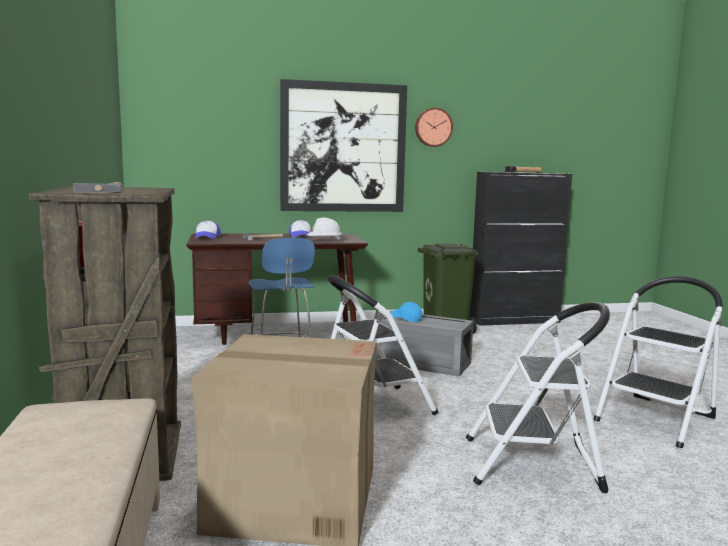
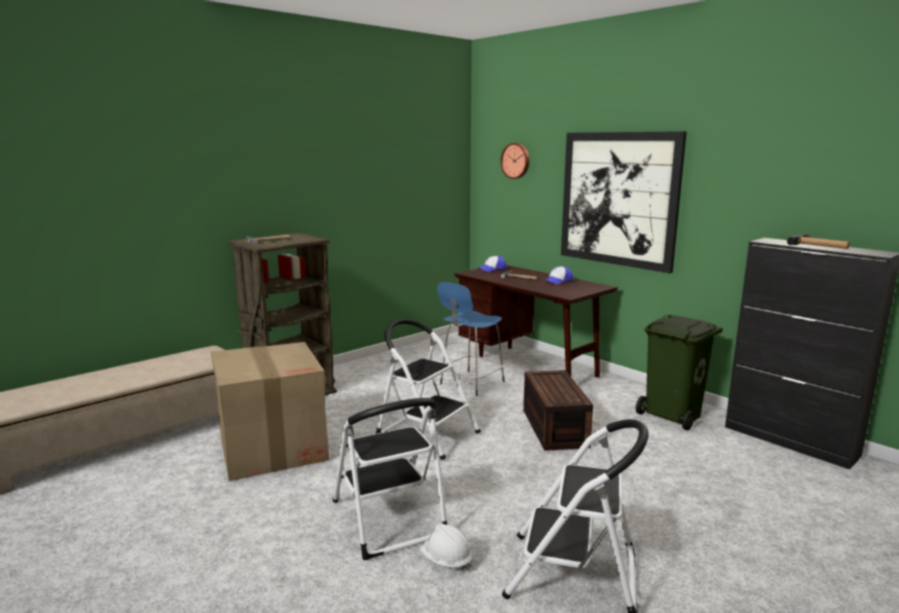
camera: 60 degrees right, 5 degrees up
(324, 241) = (546, 290): white hard hat -> white hard hat (446, 560)
(407, 318) = (550, 380): blue cap -> none
(420, 363) = (552, 427): grey storage box -> brown storage box
(433, 127) = (715, 179): wall clock -> wall clock (516, 161)

